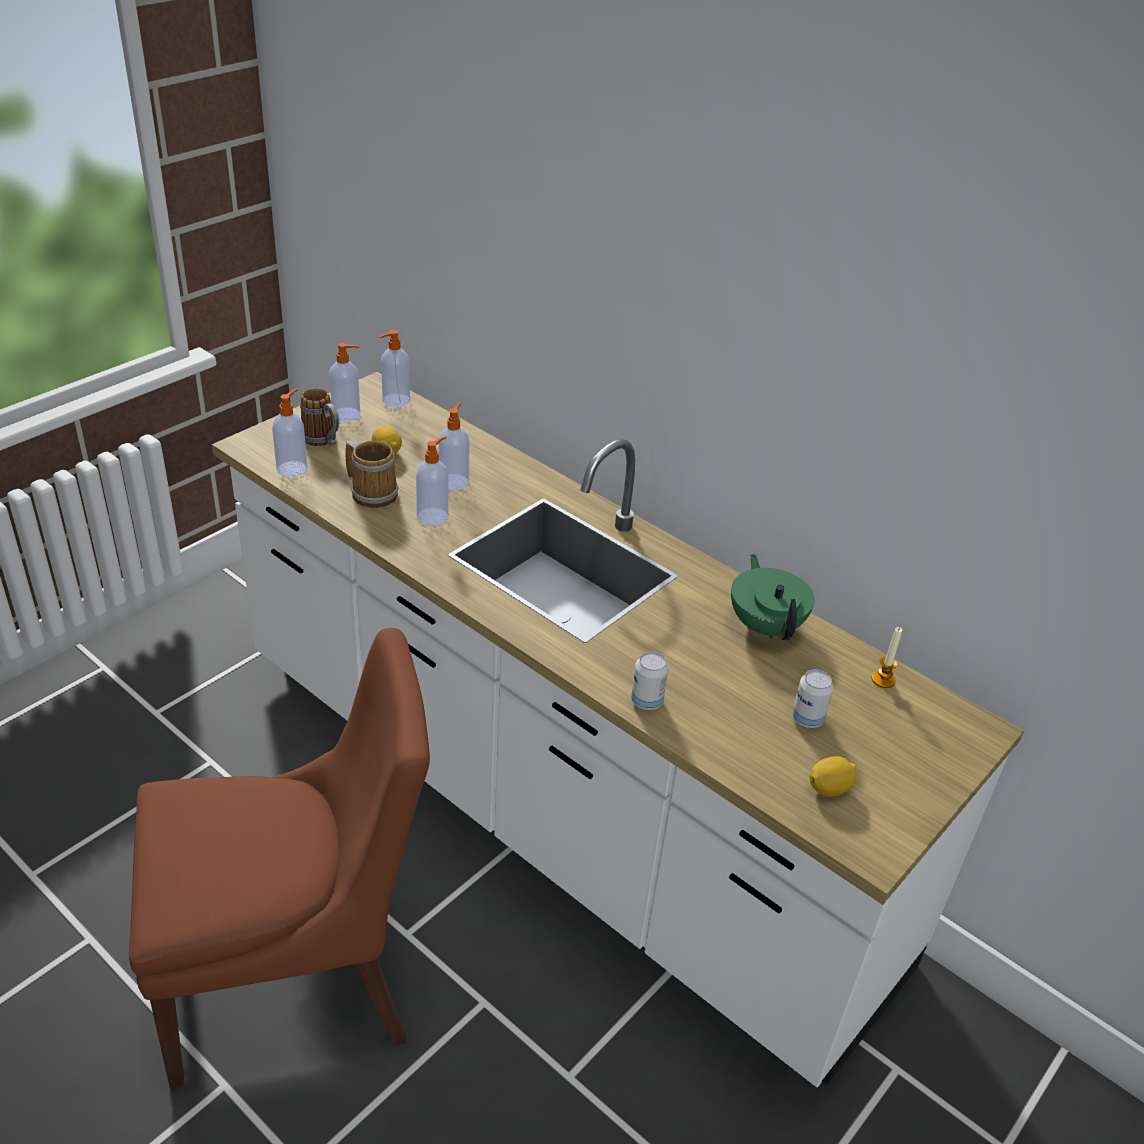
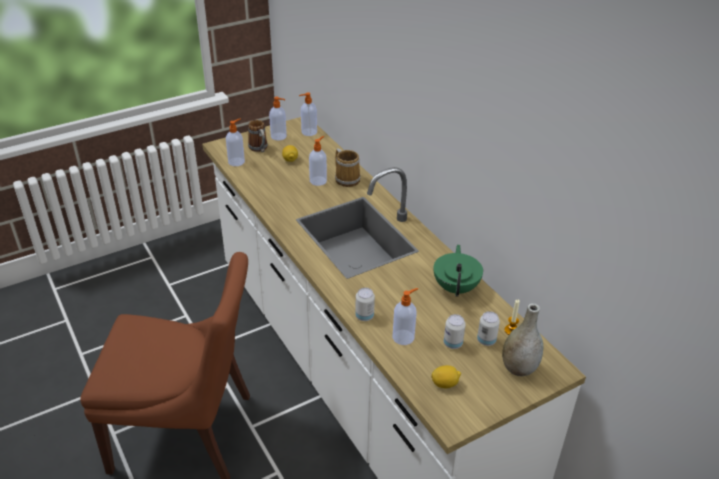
camera: 20 degrees right, 0 degrees up
(373, 492) = (272, 180): mug -> mug (347, 178)
(433, 516) = (298, 197): soap dispenser -> soap dispenser (404, 337)
(854, 703) = (486, 340): none -> can
(924, 738) = (519, 368): none -> grey vase

